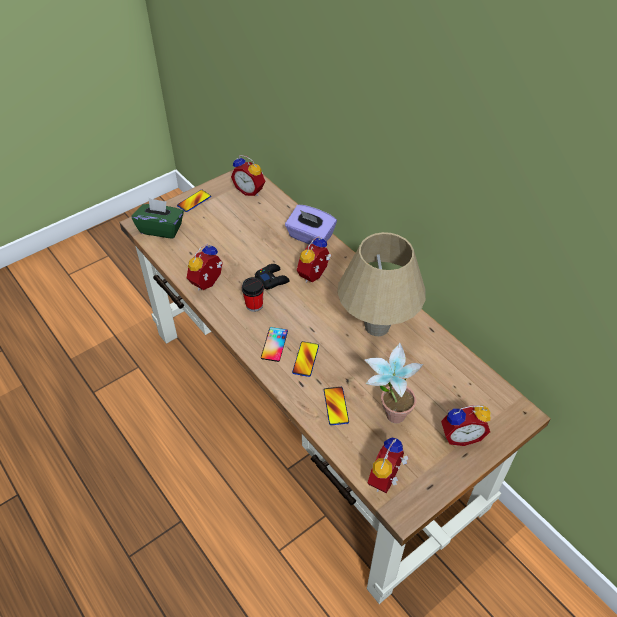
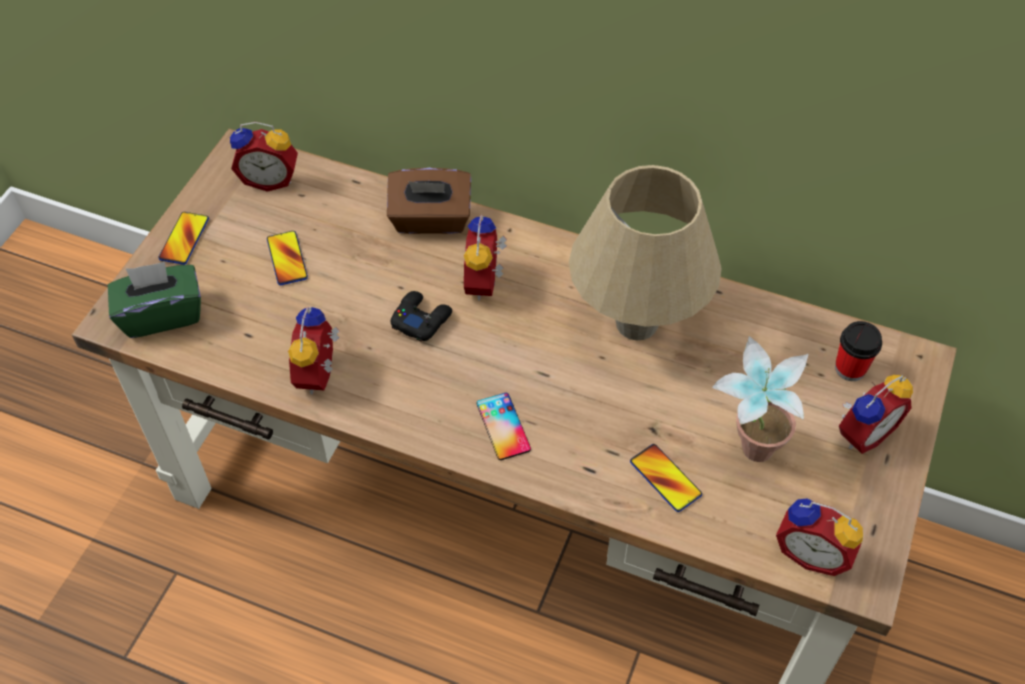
camera: 30 degrees left, 5 degrees up
(254, 305) = (424, 376): cup -> cup (850, 368)
(305, 359) = (568, 427): phone -> phone (287, 259)
(310, 237) = (430, 220): purple tissue box -> brown tissue box
(387, 480) = (812, 552): alarm clock -> alarm clock turned 60 degrees counterclockwise

